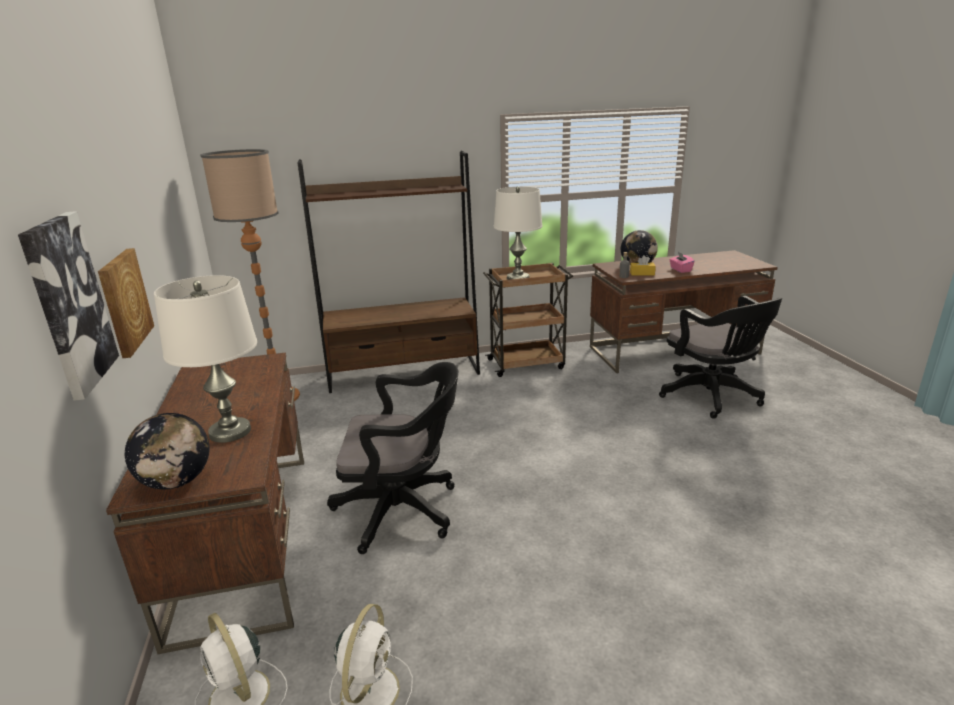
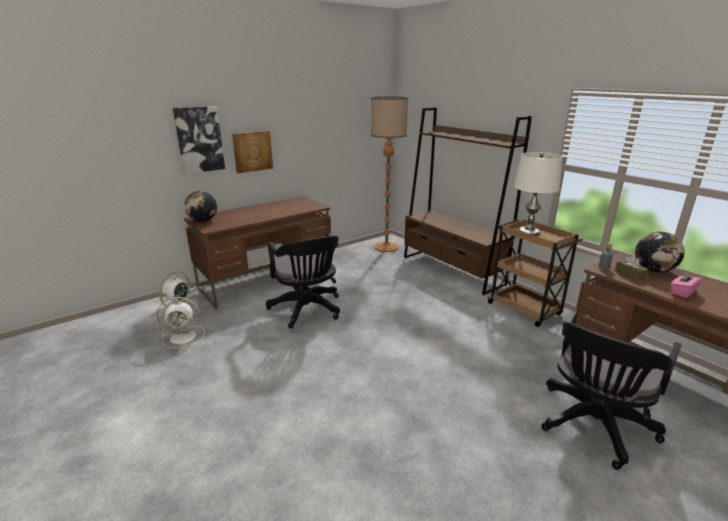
camera: 65 degrees right, 0 degrees up
(230, 432) = (244, 218): white table lamp -> none
(642, 273) = (630, 275): yellow tissue box -> brown tissue box

